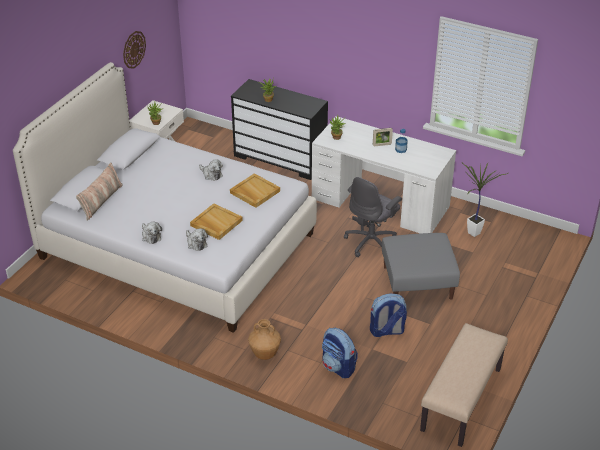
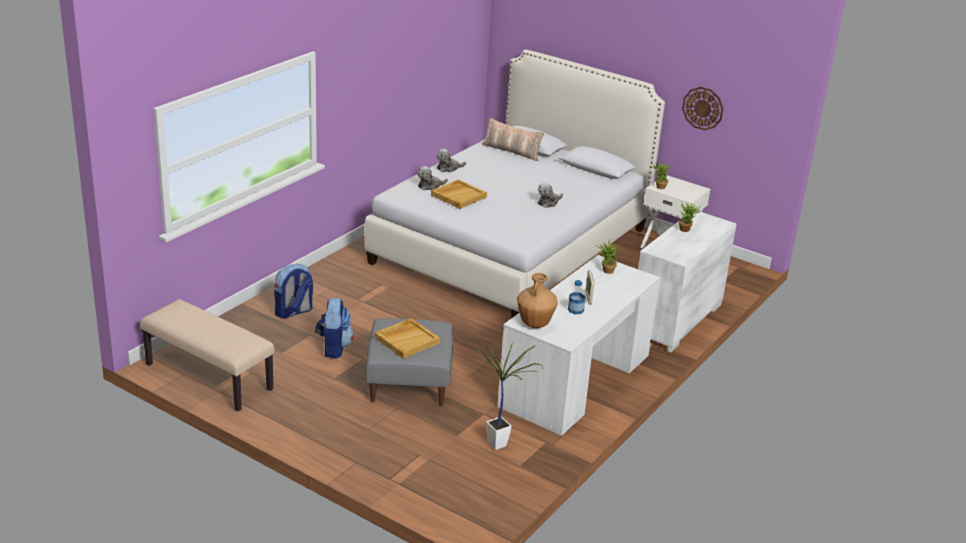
camera: 95 degrees right, 10 degrees down
(254, 192) = (511, 221): beige tray -> beige tray (407, 340)
(265, 354) = (330, 276): brown vase -> brown vase (535, 324)
(280, 158) = (676, 320): black dresser -> white dresser
(371, 242) = (494, 361): grey office chair -> none

